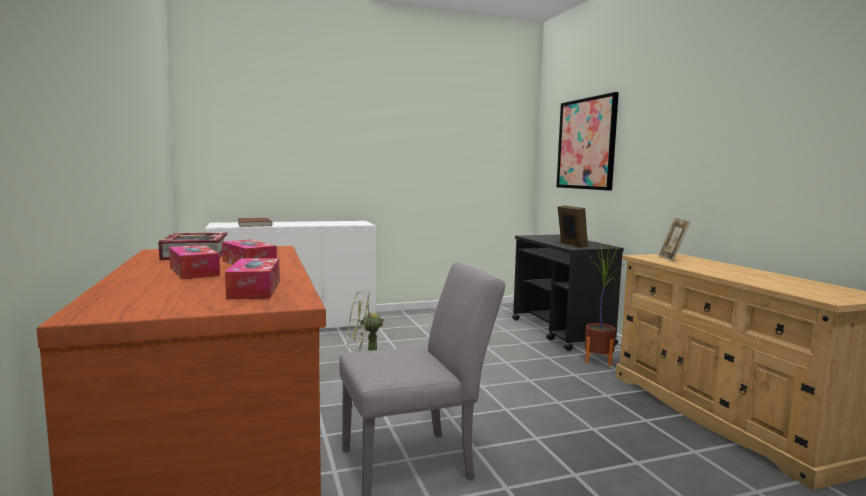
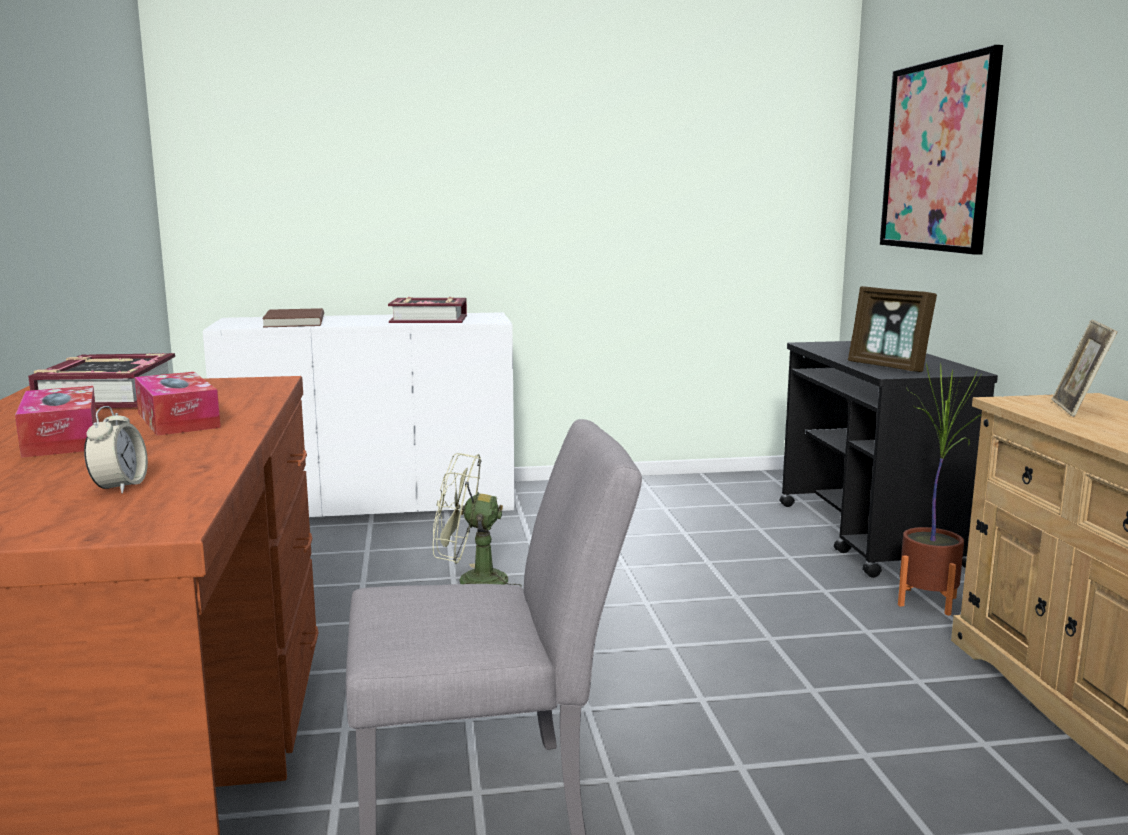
camera: 10 degrees right, 5 degrees up
(254, 290) = (120, 487): tissue box -> alarm clock
(329, 223) = (429, 319): none -> book
(571, 245) = (888, 367): picture frame -> picture frame turned 150 degrees clockwise

